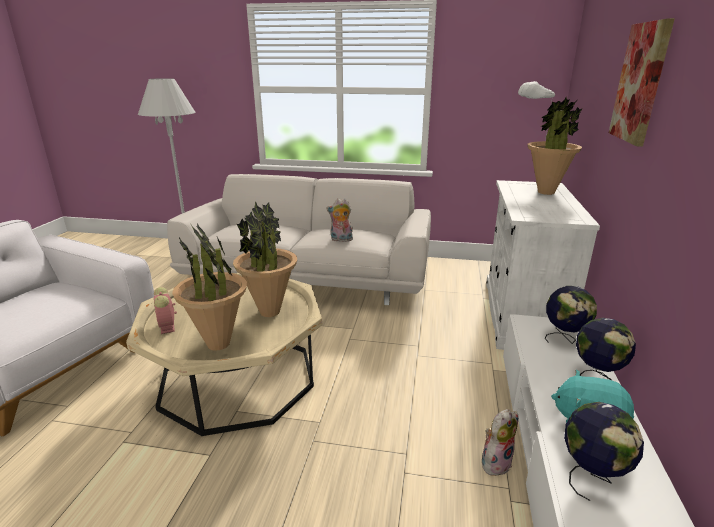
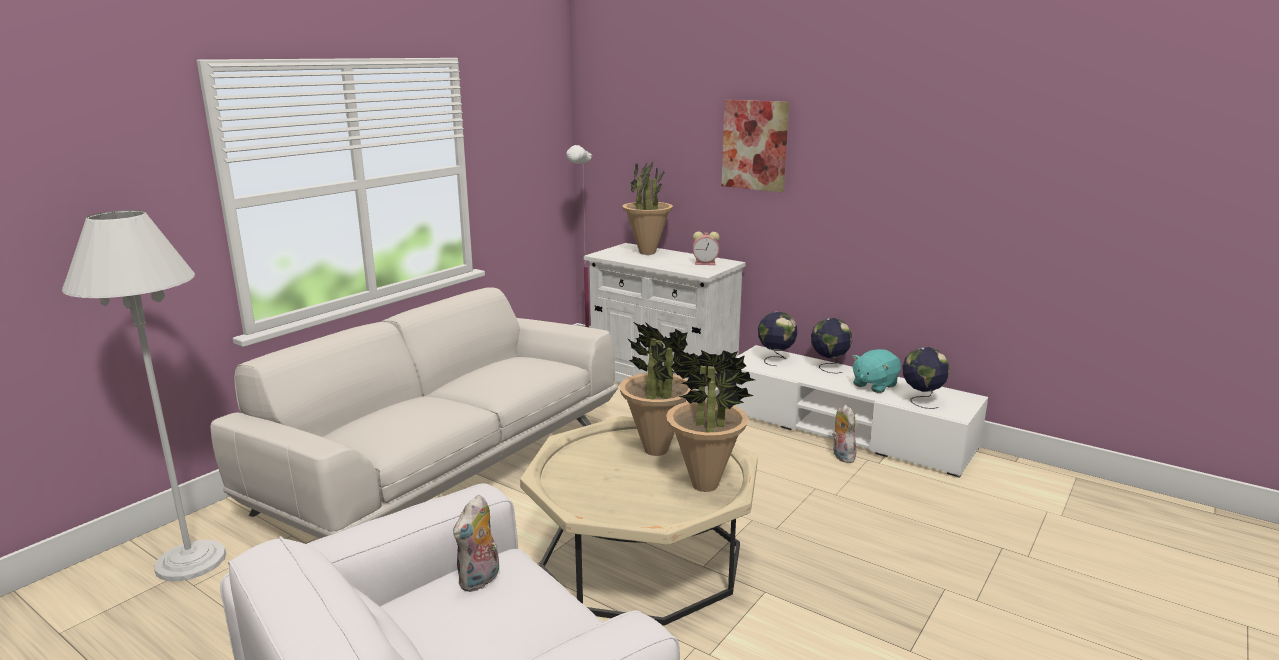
camera: 65 degrees left, 5 degrees down
(167, 327) = (640, 513): alarm clock -> alarm clock (706, 263)
(341, 240) = (528, 375): plush toy -> plush toy (480, 580)

